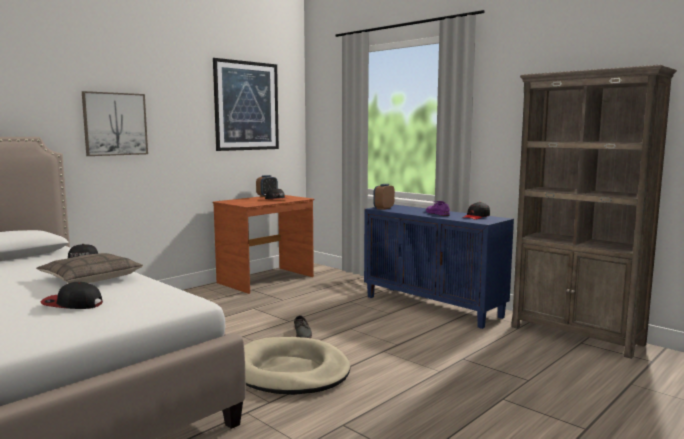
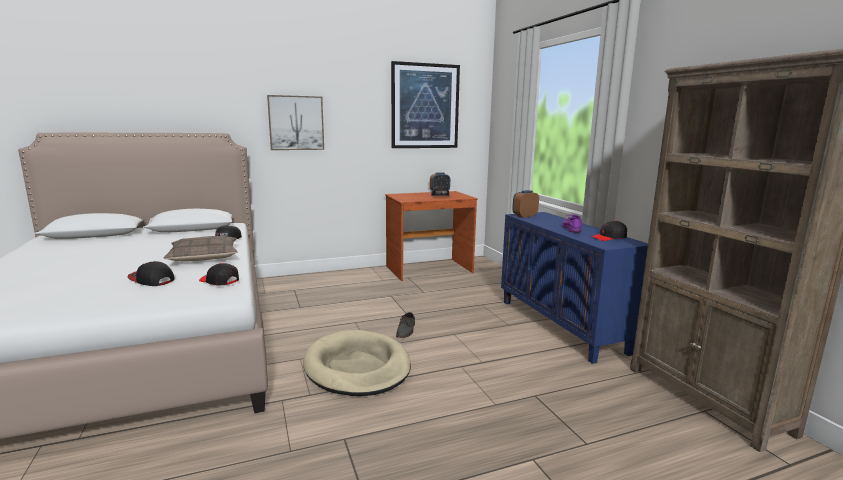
camera: 25 degrees right, 5 degrees up
(158, 294) = (219, 281): none -> black cap

